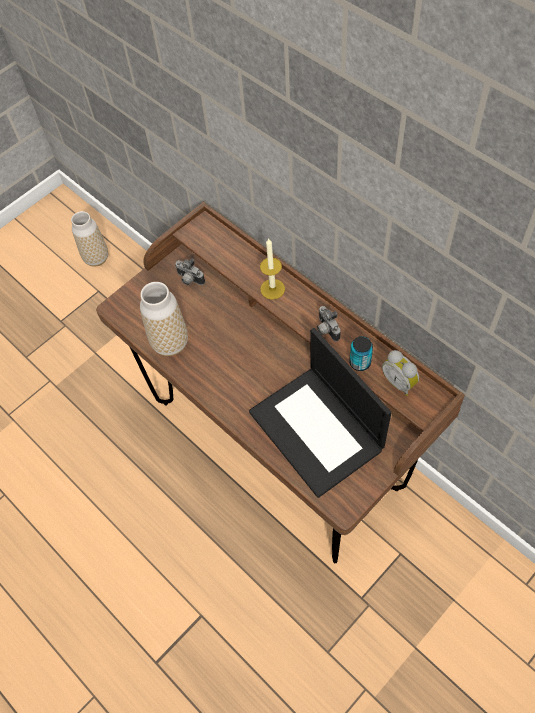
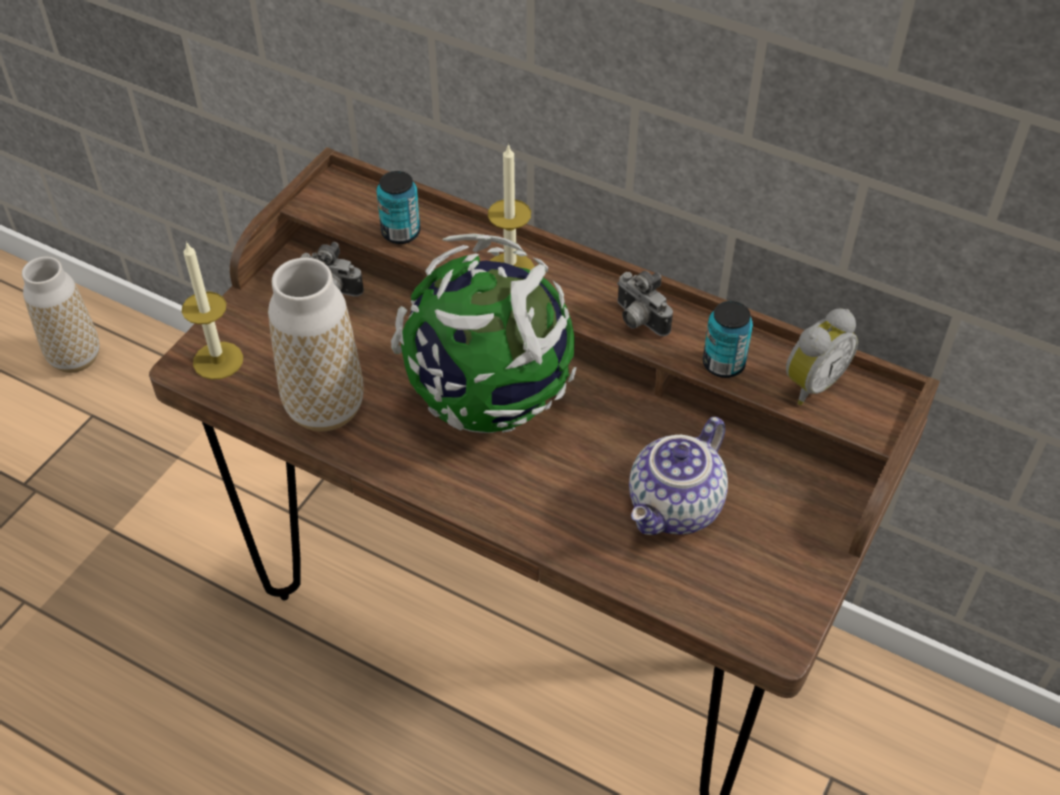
camera: 20 degrees left, 10 degrees down
(128, 307) = (218, 360): none -> candle
(226, 258) = (401, 233): none -> can
(246, 354) = (488, 400): none -> globe
(318, 430) = (676, 509): laptop -> teapot
(399, 382) = (810, 383): alarm clock -> alarm clock turned 75 degrees counterclockwise

